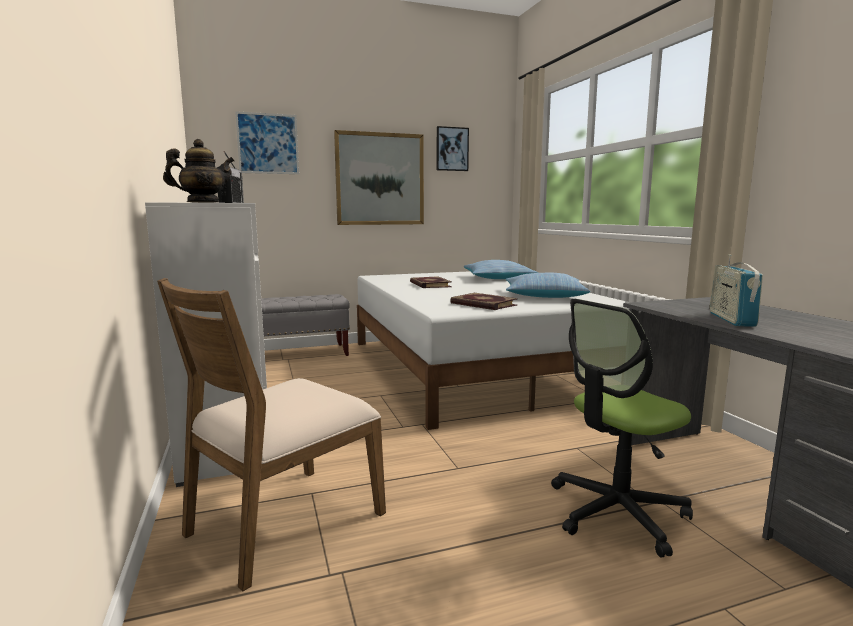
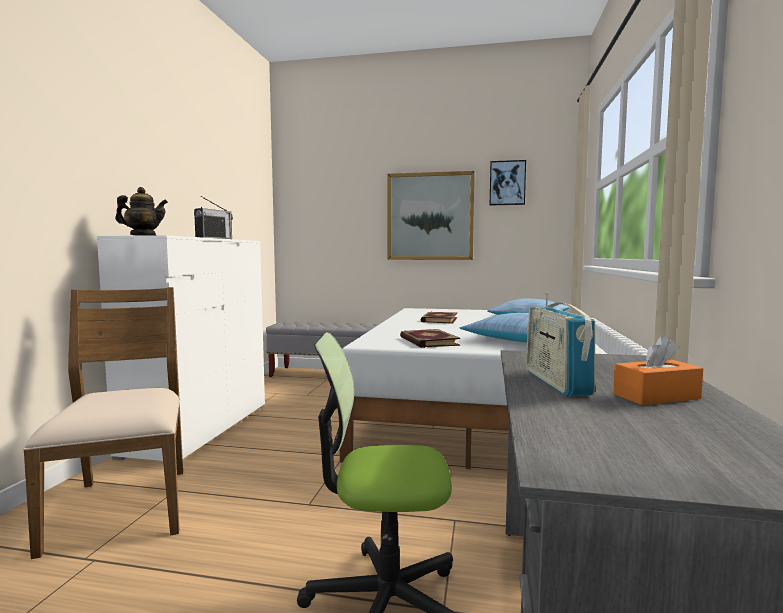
camera: 30 degrees right, 5 degrees down
(268, 143) = (332, 190): picture -> none
(283, 522) = (124, 506): brown chair -> brown chair turned 90 degrees clockwise
(731, 319) = (556, 383): radio -> radio turned 45 degrees counterclockwise
(795, 320) = (656, 396): none -> orange tissue box

